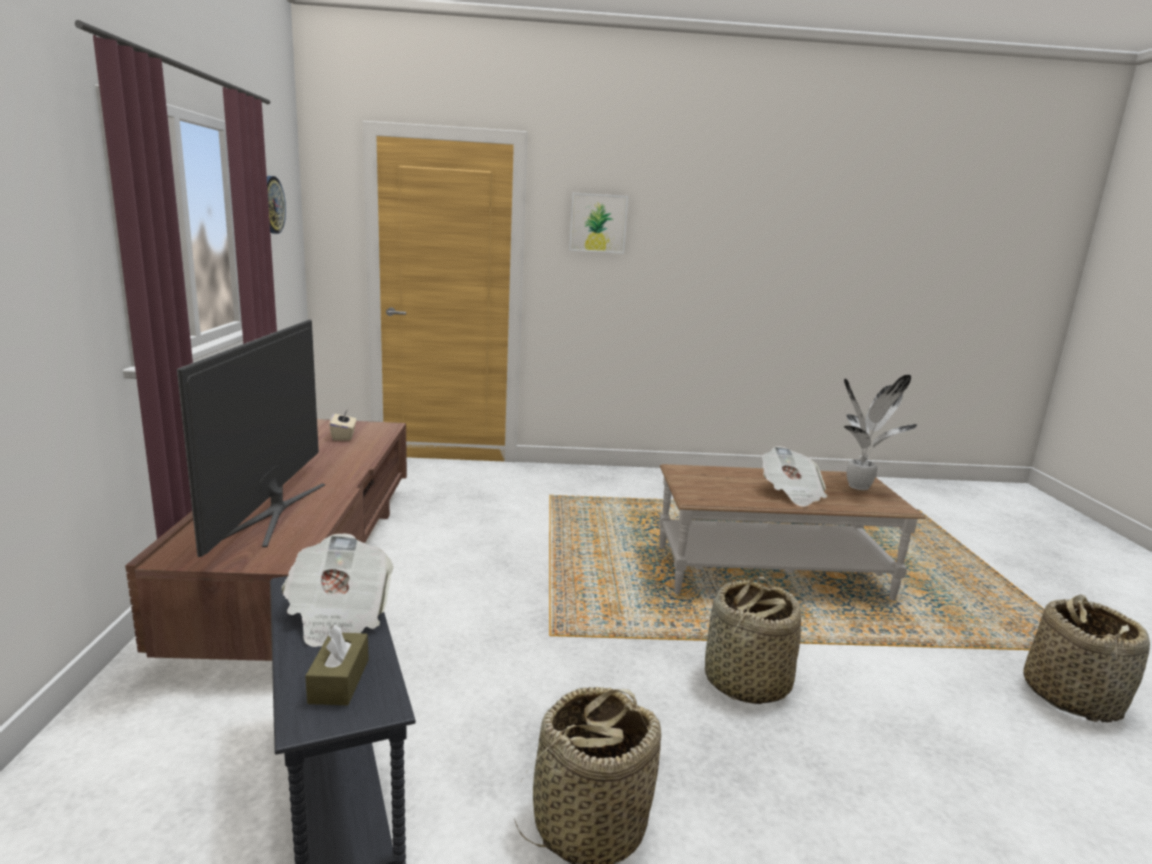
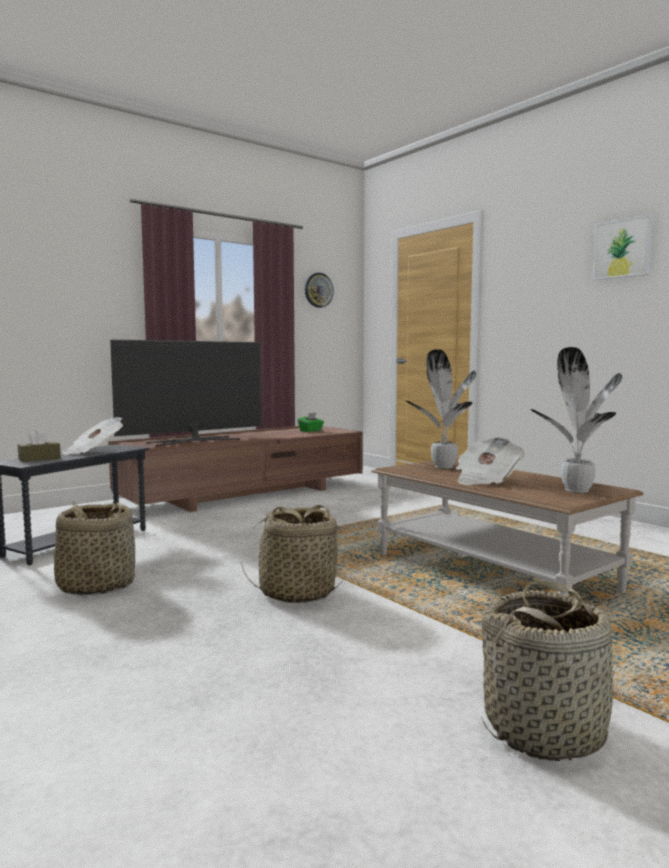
camera: 55 degrees right, 10 degrees down
(344, 436) = (311, 431): beige tissue box -> green tissue box
(598, 223) = (533, 272): picture -> picture (622, 248)
(710, 482) = (443, 467): none -> potted plant

